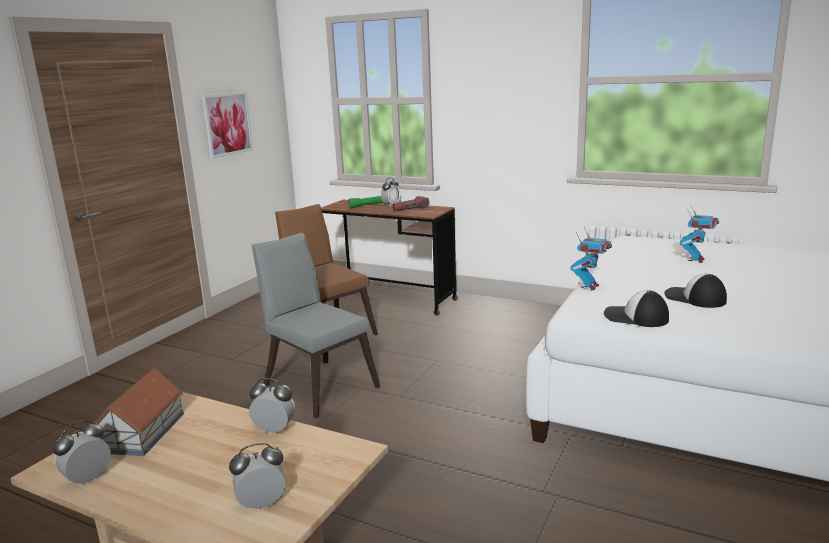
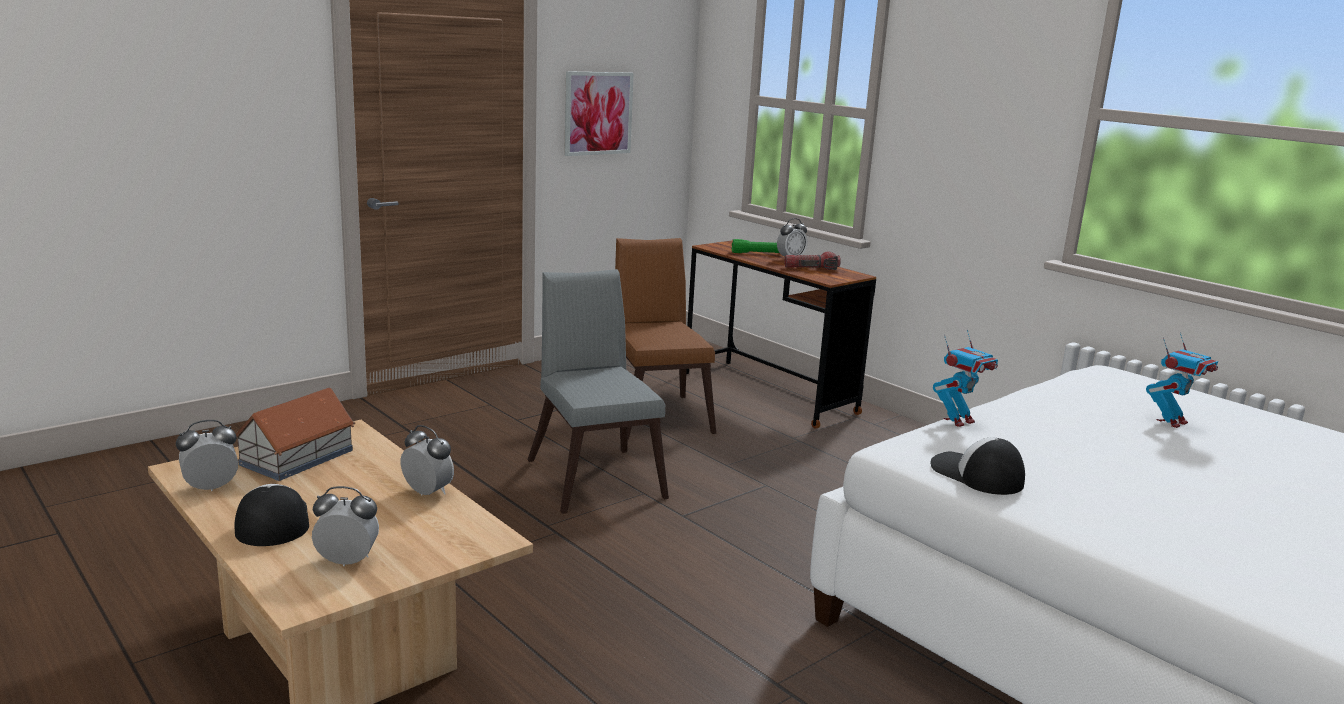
camera: 20 degrees right, 0 degrees up
(694, 298) = (1101, 472): cap -> cap (271, 522)

